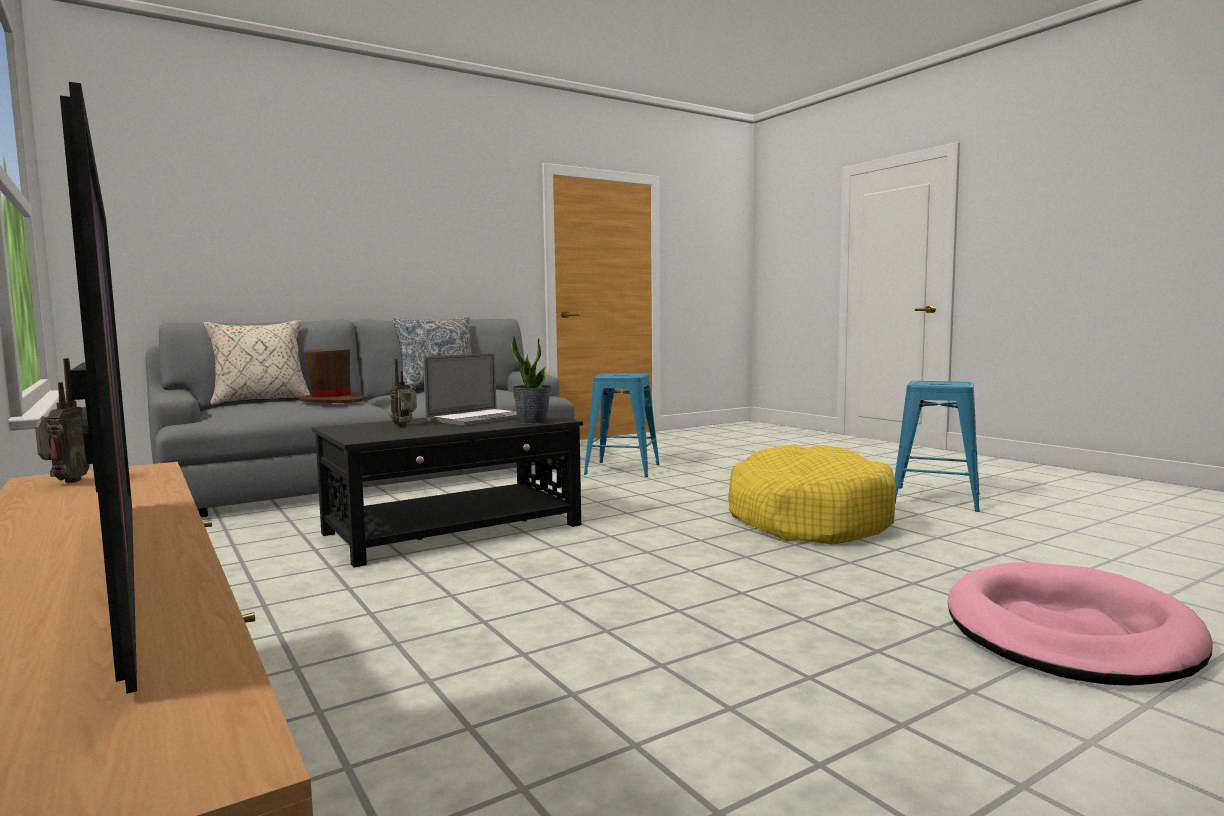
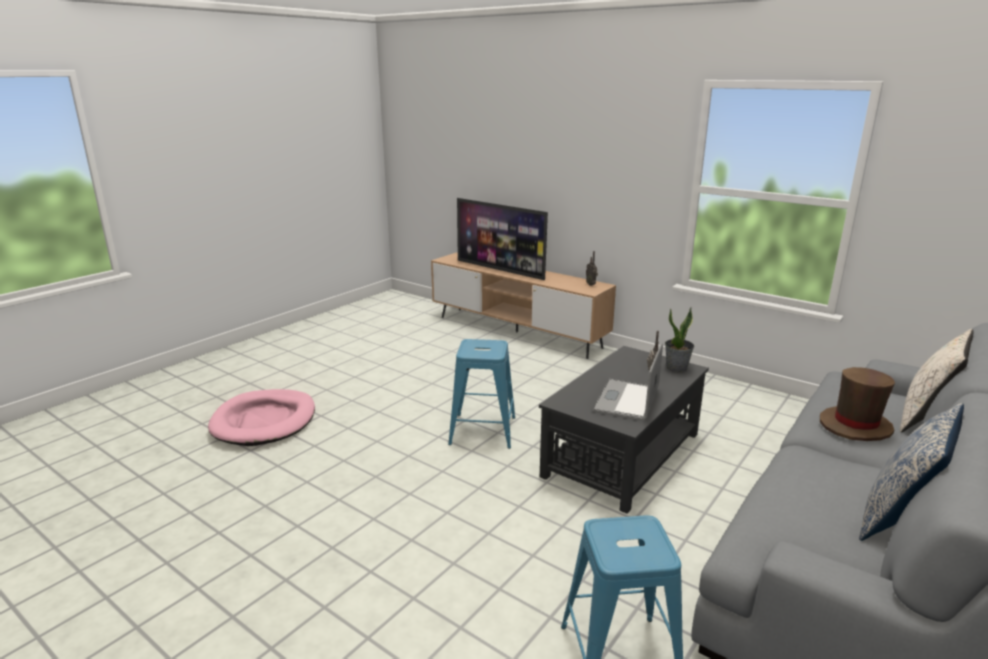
camera: 160 degrees right, 15 degrees up
(532, 422) = (573, 395): potted plant -> potted plant (677, 368)
(807, 519) = (360, 522): yellow dog bed -> none
(936, 499) = (202, 608): blue stool -> blue stool (482, 431)

